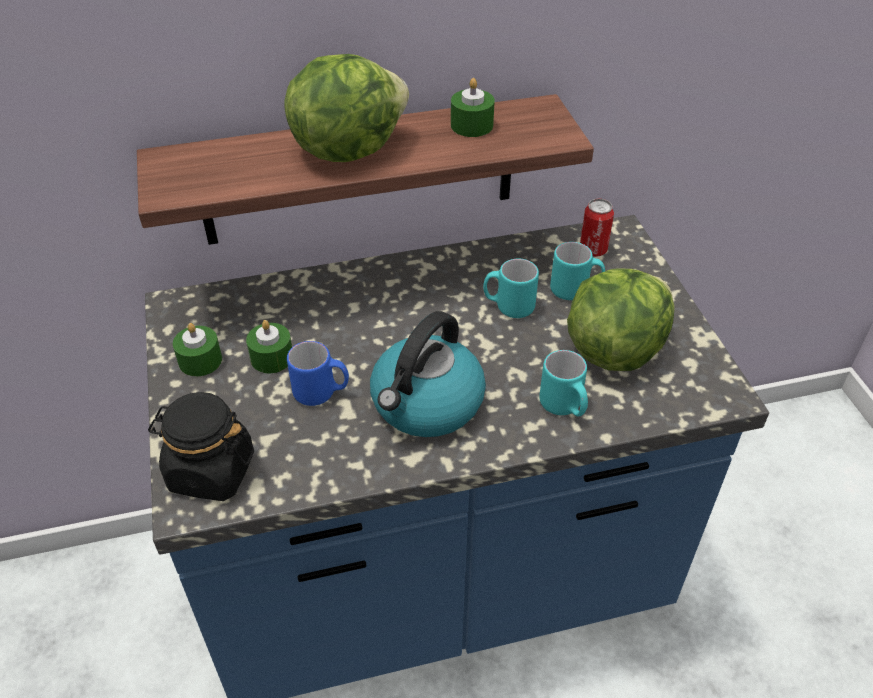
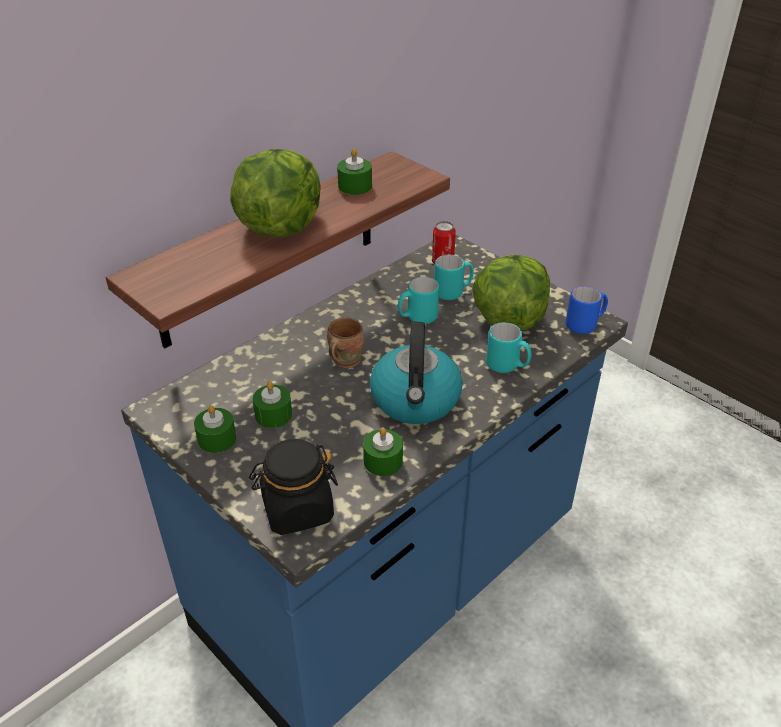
camera: 30 degrees left, 5 degrees down
(321, 393) = (334, 423): blue mug -> blue mug (585, 325)
(335, 458) = (383, 461): none -> green candle
(389, 325) = (344, 360): none -> brown mug

